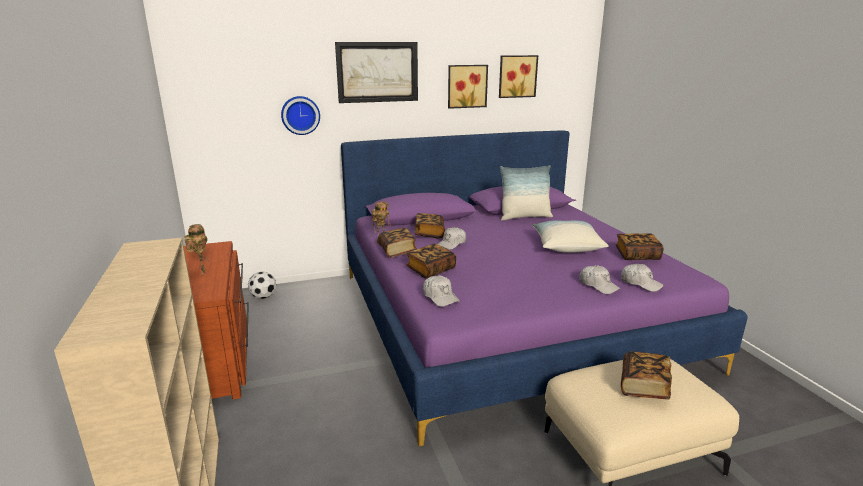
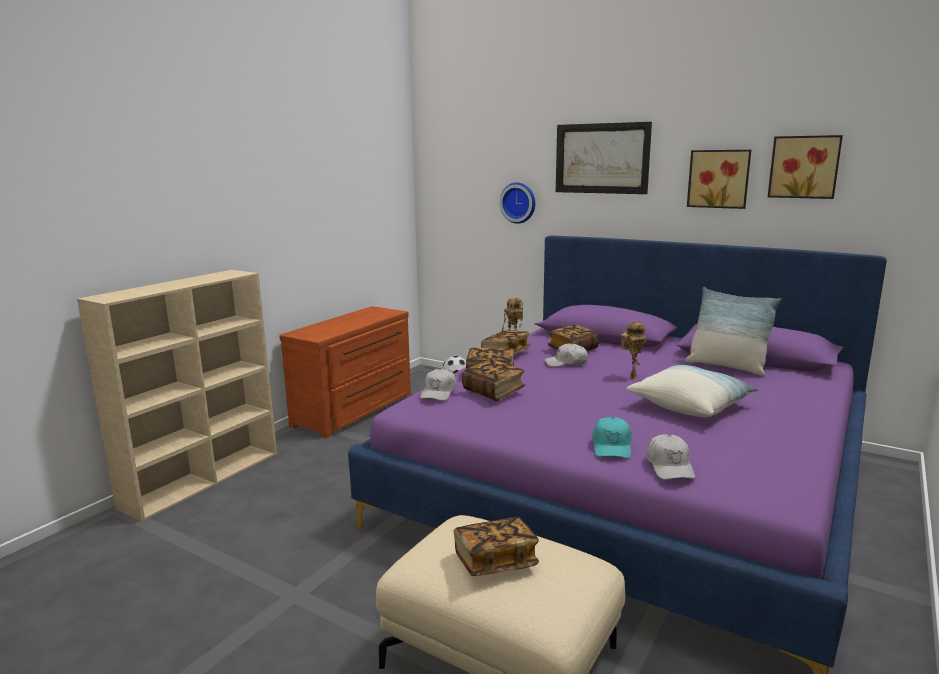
camera: 50 degrees right, 5 degrees down
(202, 272) = (344, 324): toy robot -> toy robot (631, 376)
(598, 285) = (612, 446): white cap -> turquoise cap
(637, 255) = (760, 445): book -> book (493, 392)

